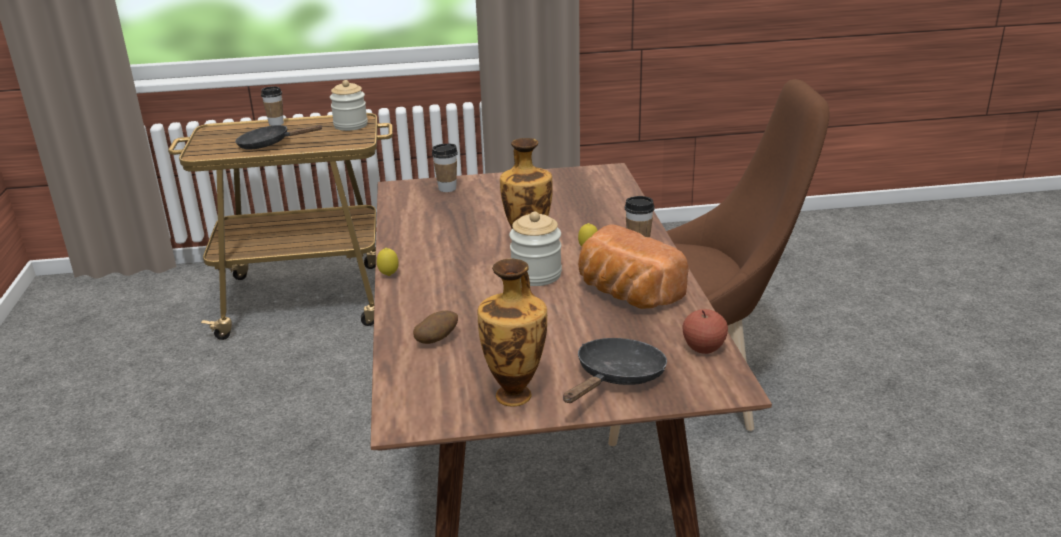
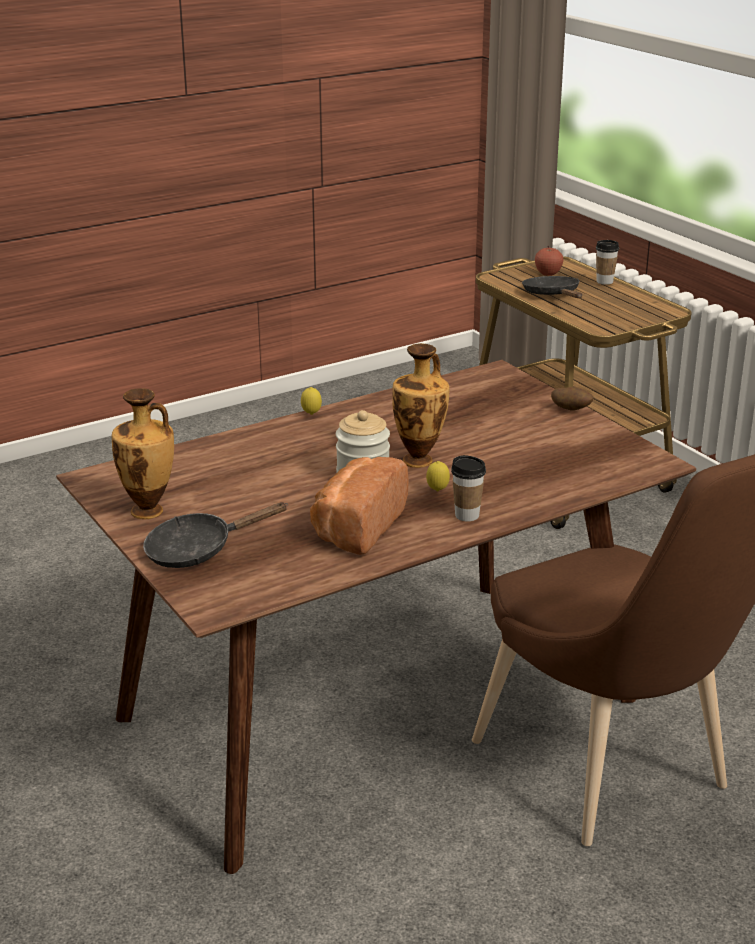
camera: 65 degrees right, 0 degrees up
(350, 125) = (646, 313): jar -> none
(436, 340) = (215, 461): potato -> potato (571, 410)
(447, 188) = (517, 393): cup -> none
(616, 378) = (198, 550): black frying pan -> black frying pan turned 150 degrees clockwise
(703, 348) = (275, 584): apple -> apple (548, 273)

